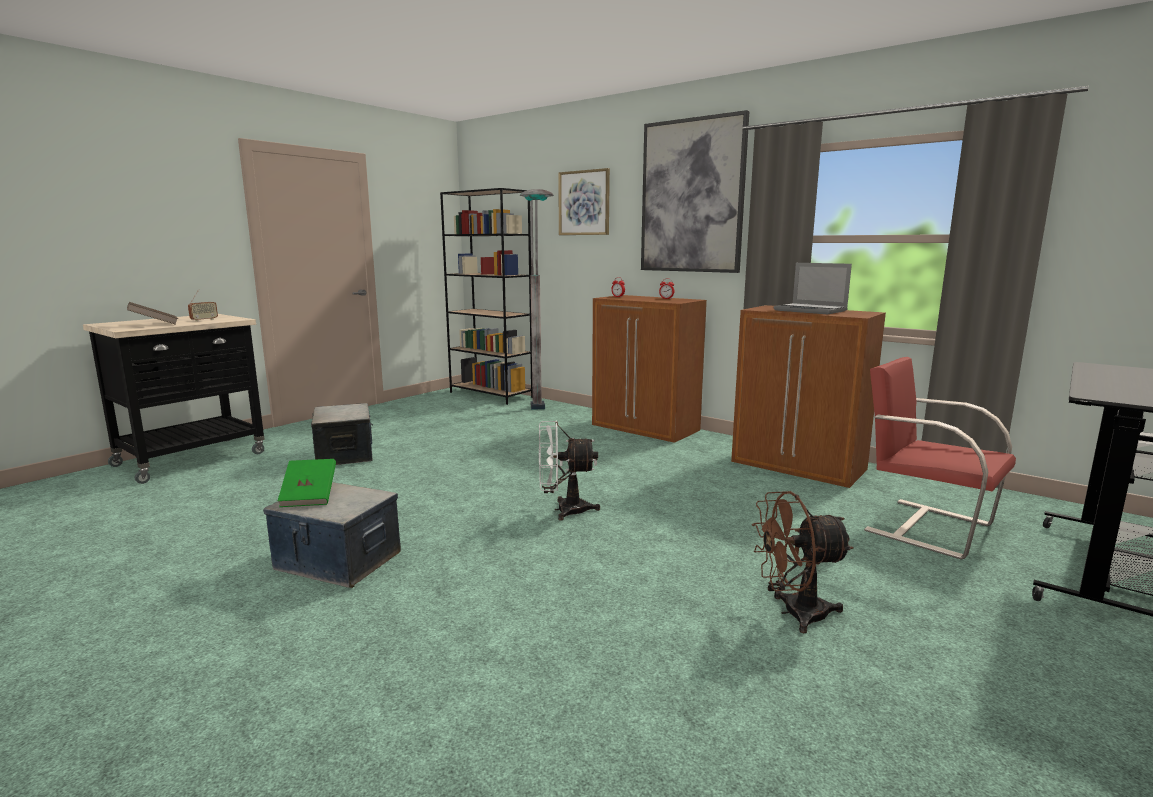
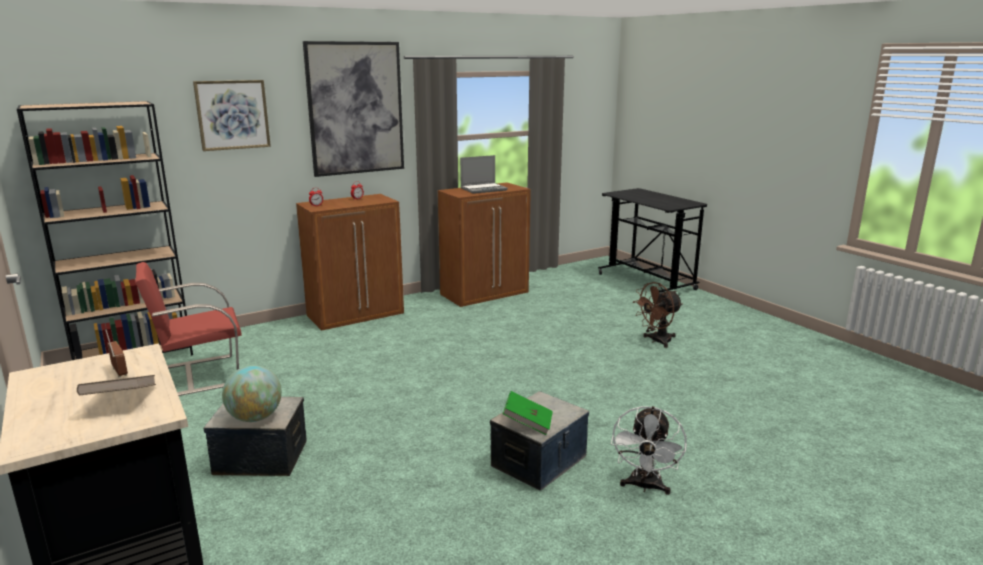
camera: 70 degrees left, 5 degrees up
(328, 414) = (255, 418): none -> globe
(539, 415) = (259, 346): grey floor lamp -> none
(563, 510) = (503, 370): white fan -> white fan (645, 487)
(794, 613) = (656, 341): brown fan -> brown fan turned 45 degrees clockwise
(926, 526) = (586, 293): red chair -> red chair (200, 375)

